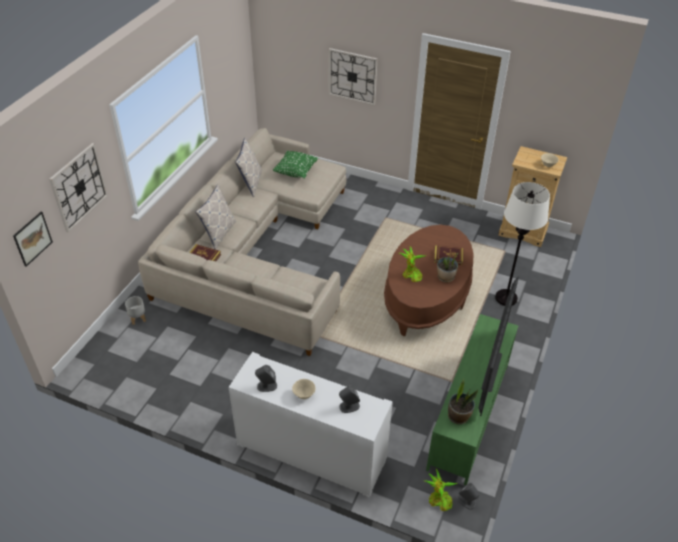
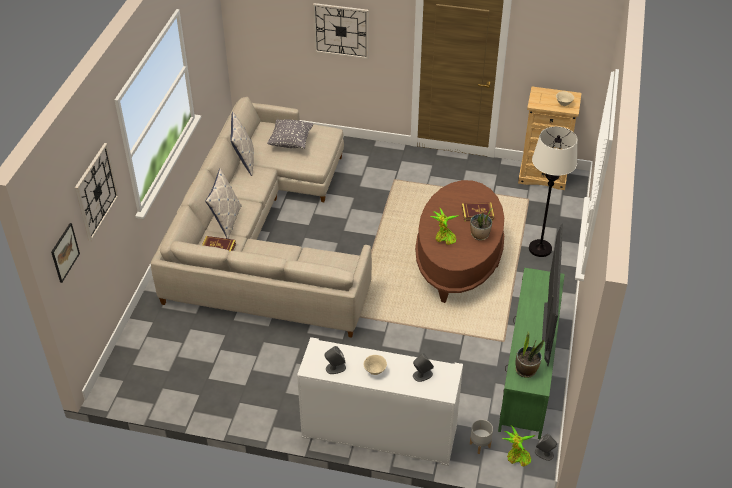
camera: 10 degrees left, 0 degrees up
(138, 318) = (155, 325): grey planter -> grey planter (479, 445)
(296, 172) = (290, 142): green pillow -> grey pillow

